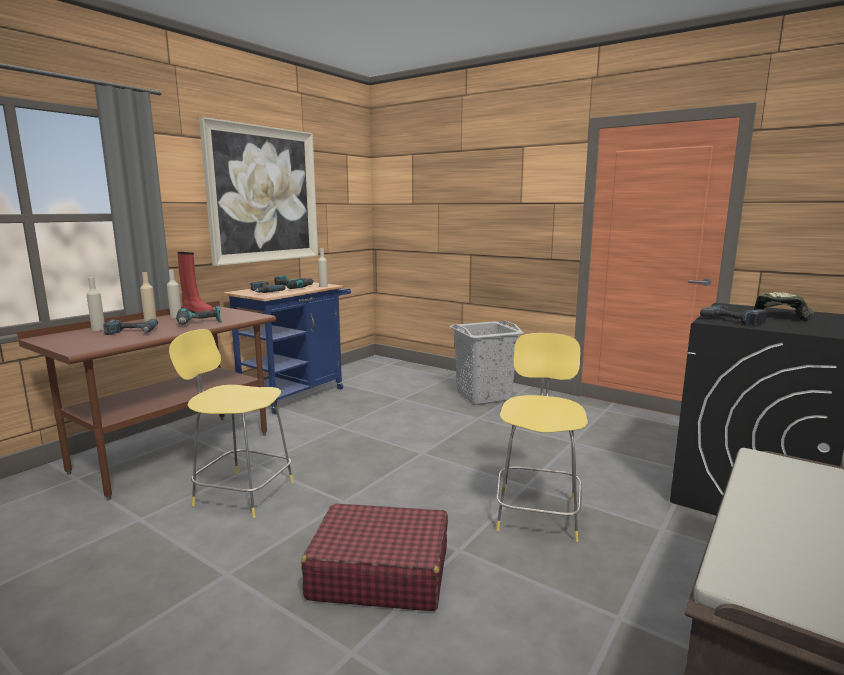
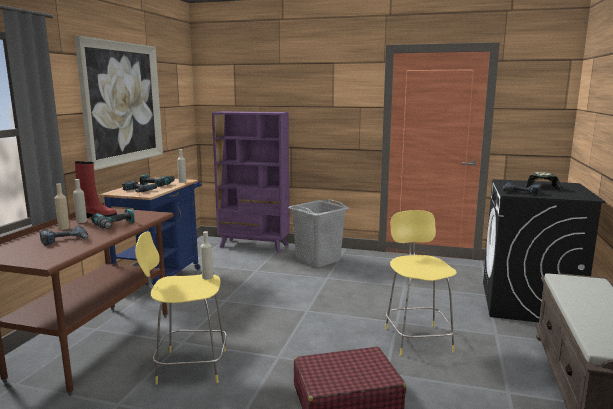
camera: 20 degrees left, 0 degrees up
(98, 329) = (25, 241): beige bottle -> beige bottle (207, 277)
(422, 371) = (254, 246): none -> purple bookcase

